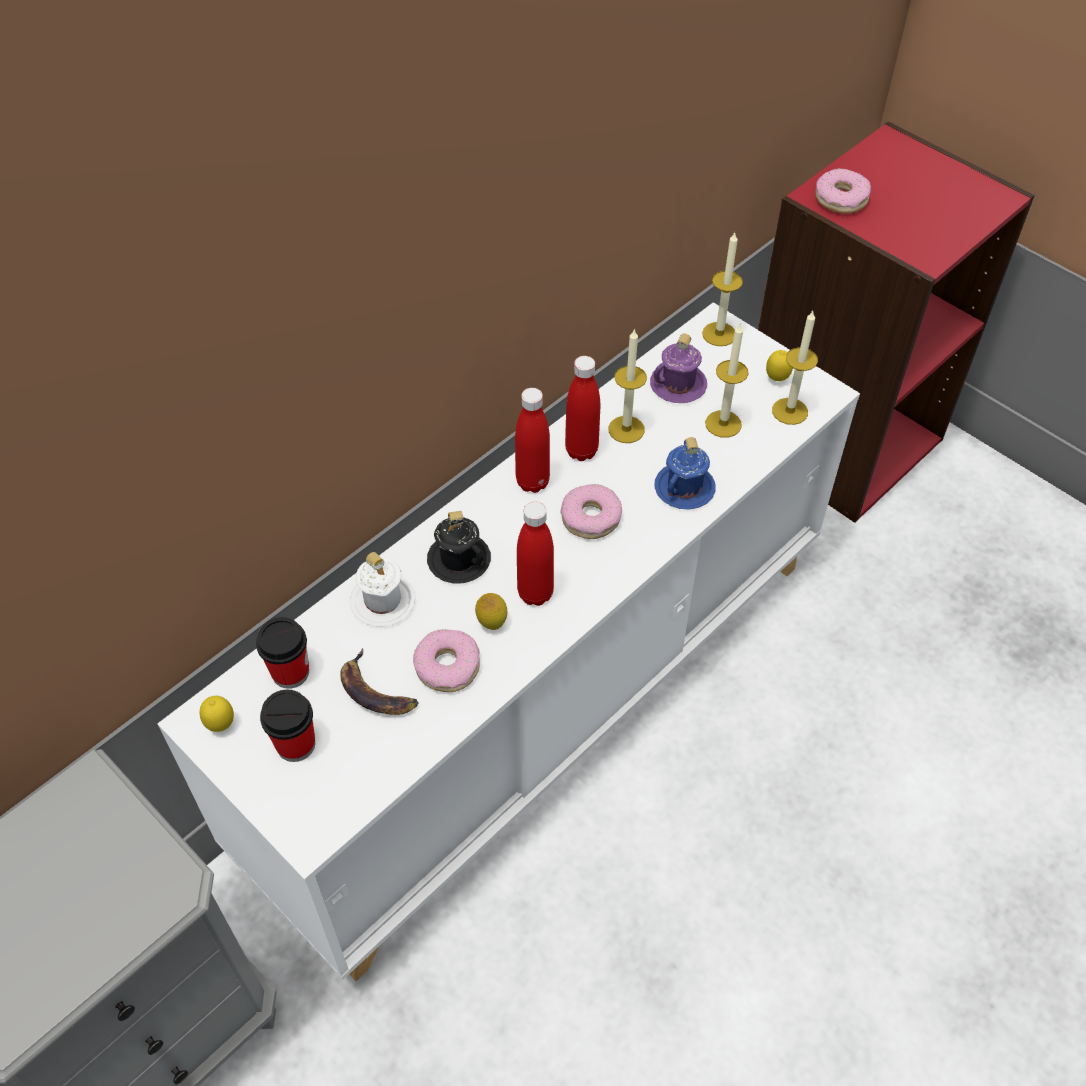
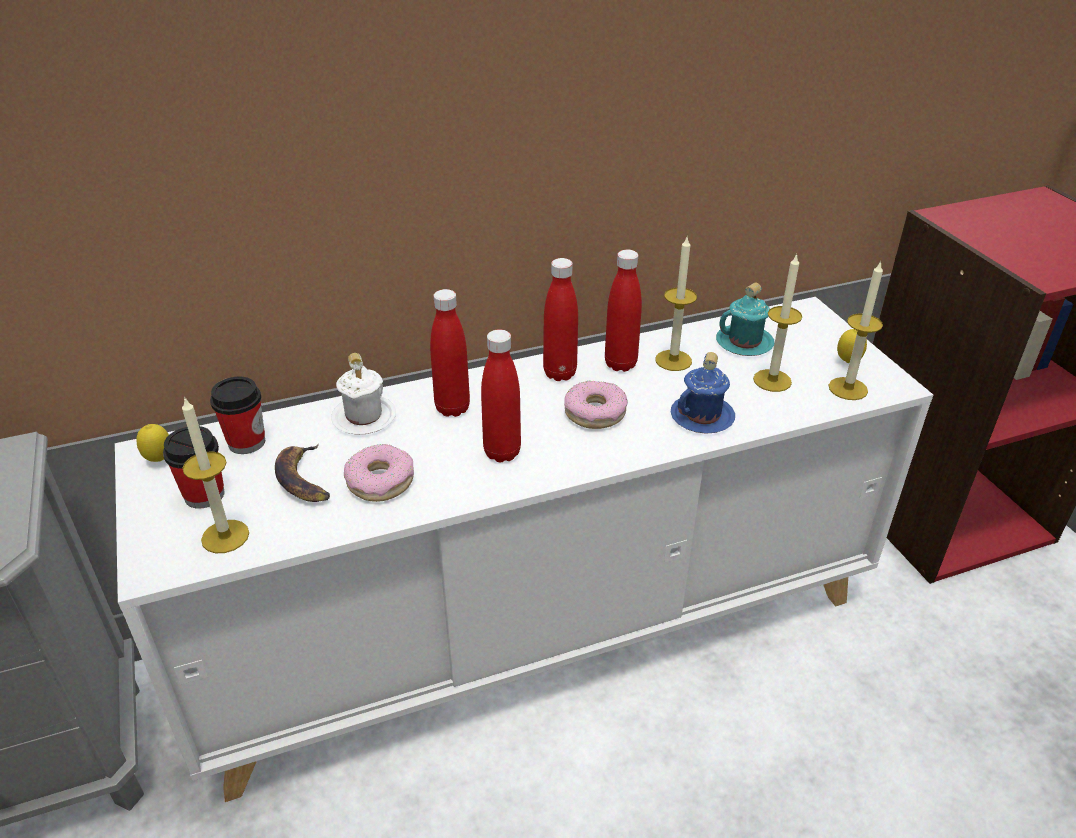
camera: 25 degrees right, 15 degrees down
(459, 560) = (452, 408): black mug -> red bottle
(492, 623) = (445, 462): lemon -> none
(678, 385) = (744, 343): purple mug -> turquoise mug
(719, 334) = (807, 318): candle -> candle (225, 536)
(841, 199) = (970, 222): donut -> none

